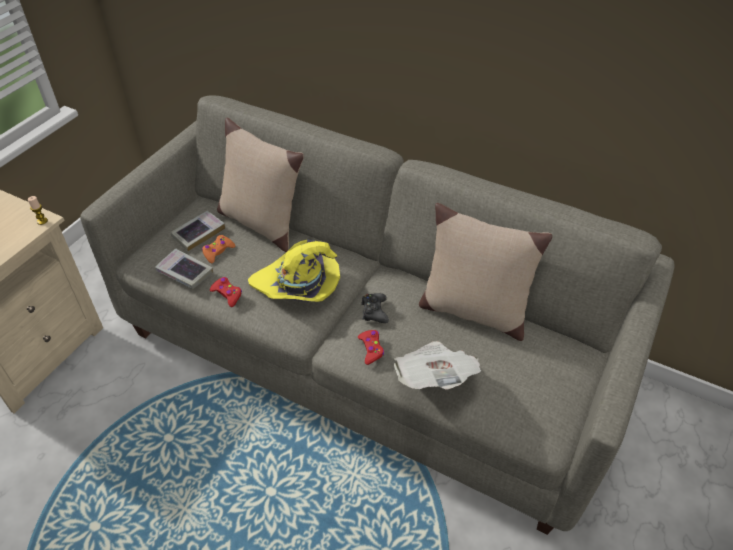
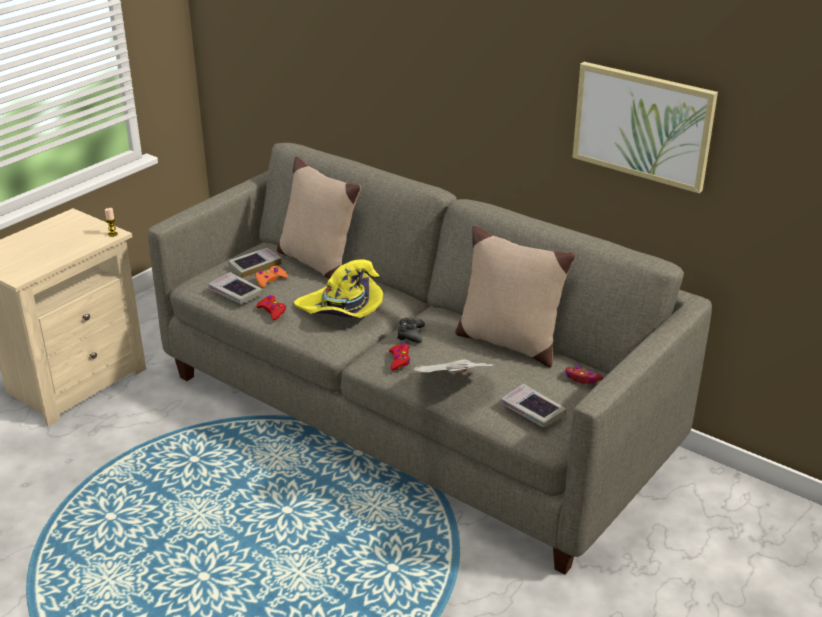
camera: 10 degrees right, 15 degrees down
(521, 405) = (532, 410): none -> book
(556, 353) = (582, 379): none -> red game controller
(621, 87) = (643, 125): none -> picture

